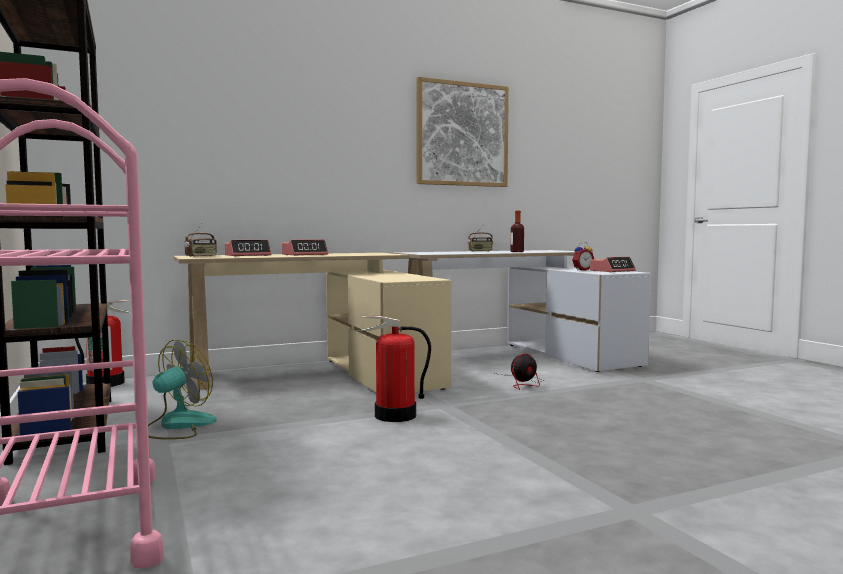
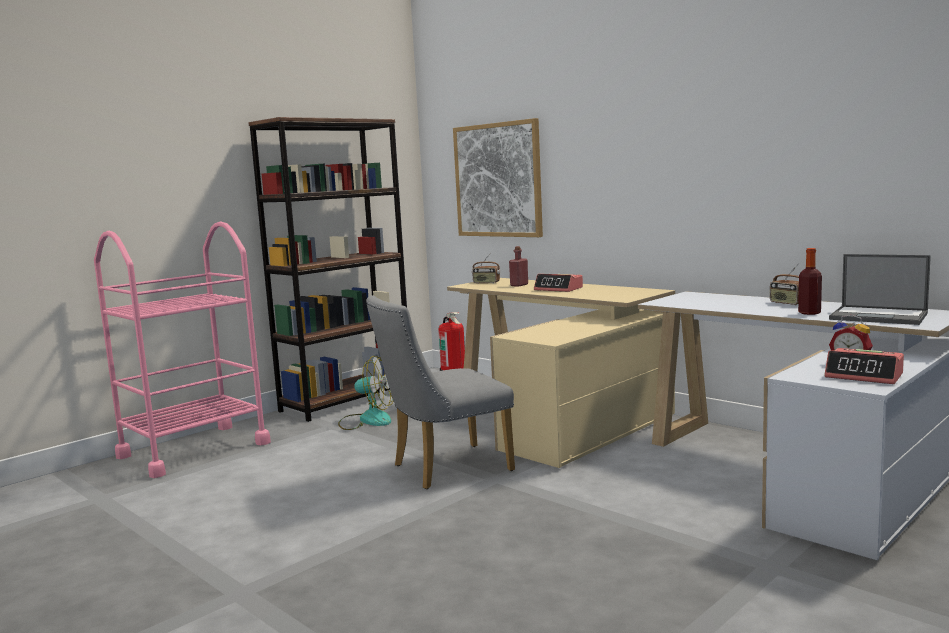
camera: 70 degrees right, 5 degrees up
(248, 255) = (519, 285): alarm clock -> red bottle
(395, 416) = (443, 469): fire extinguisher -> grey chair
(462, 134) = (793, 123): picture -> picture (498, 180)
(523, 383) = (633, 497): fan -> none
(544, 251) = (879, 316): none -> laptop

